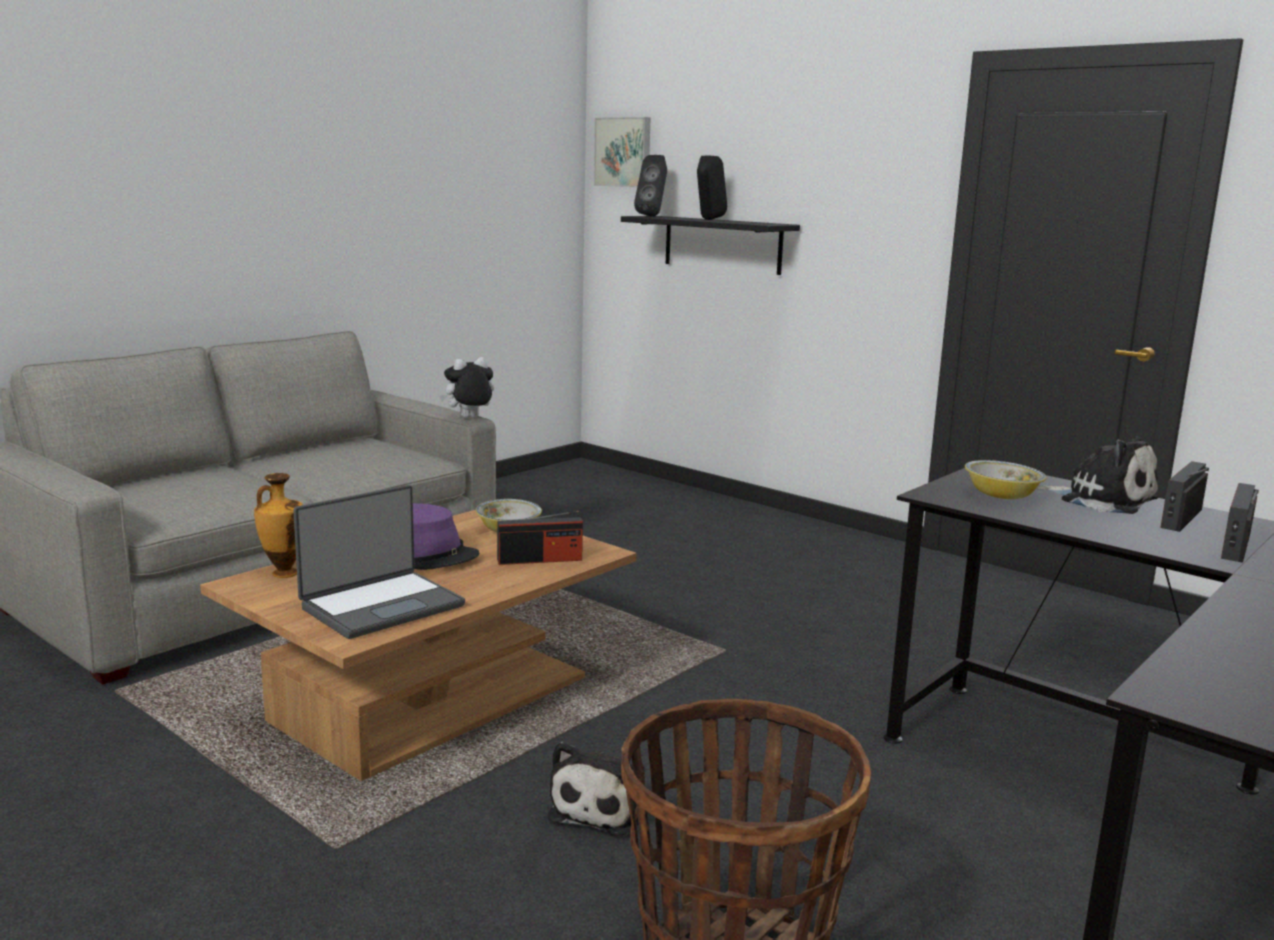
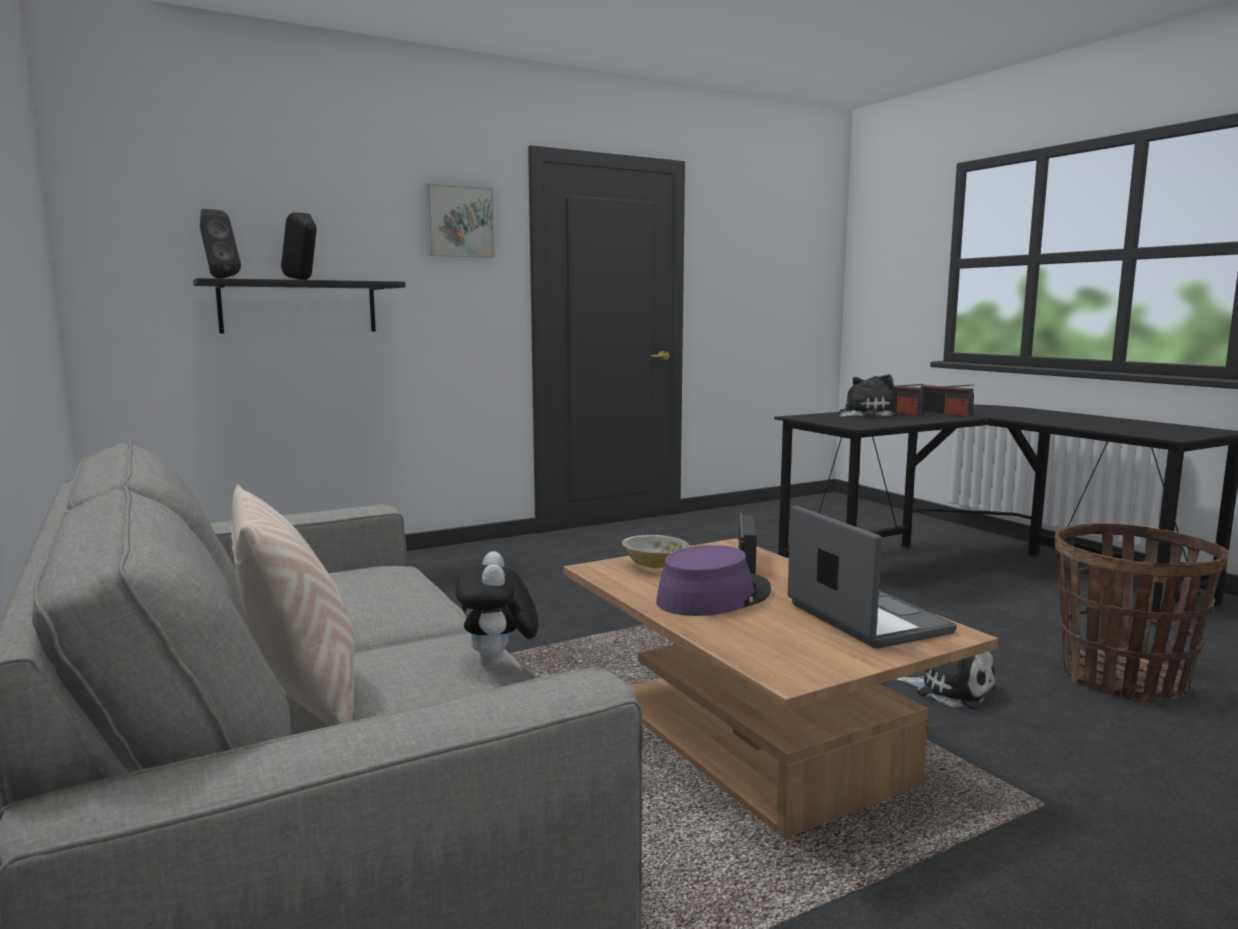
camera: 70 degrees left, 5 degrees down
(180, 477) = (302, 698): none -> beige pillow
(283, 573) = (758, 655): vase -> none
(469, 418) = (380, 508): plush toy -> plush toy (498, 665)
(624, 152) = (128, 205): picture -> picture (459, 222)
(1001, 496) = (858, 421): bowl -> none

